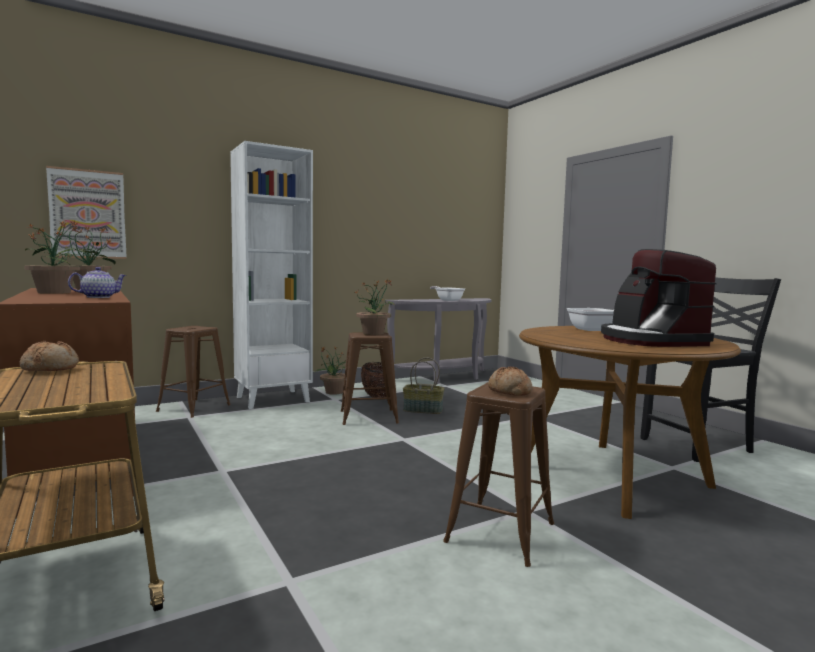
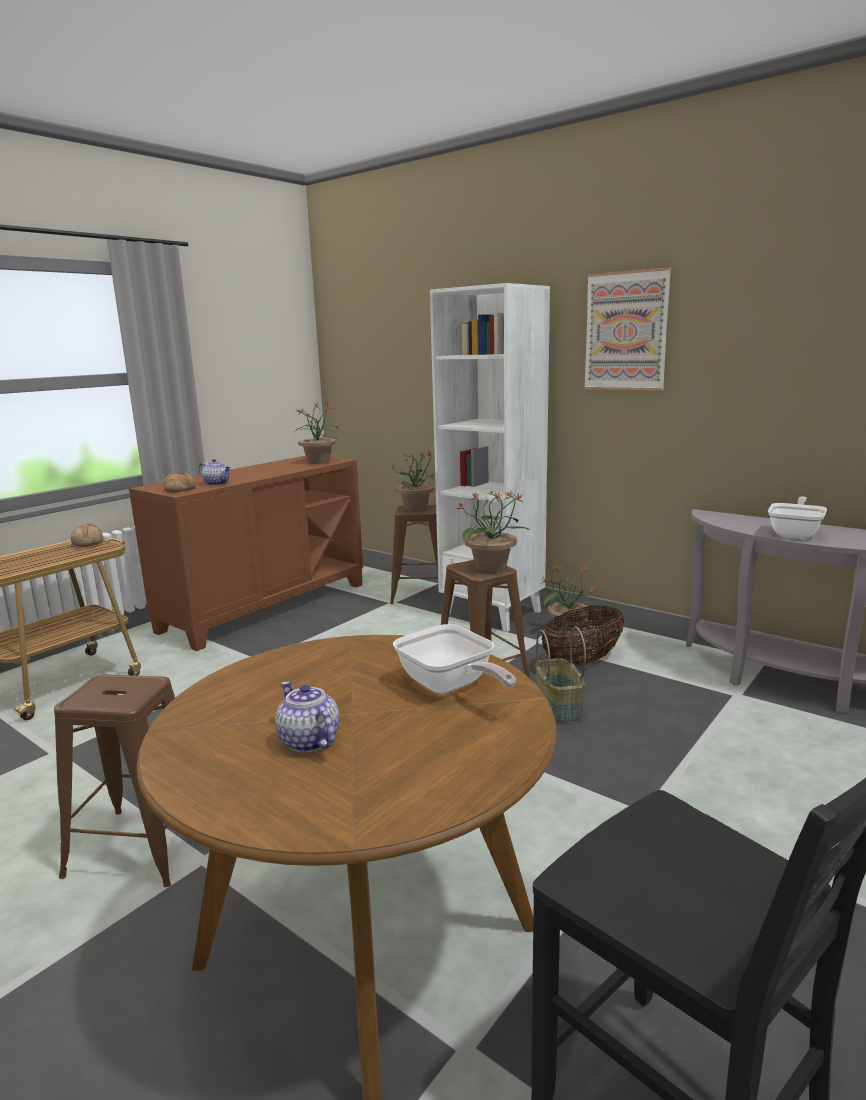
camera: 70 degrees right, 10 degrees up
(55, 292) = (256, 469): potted plant -> potted plant (416, 508)
(88, 214) = (368, 382): picture -> picture (626, 331)
(509, 391) = (104, 693): bread -> bread (180, 489)
(650, 340) = (308, 741): coffee machine -> teapot

